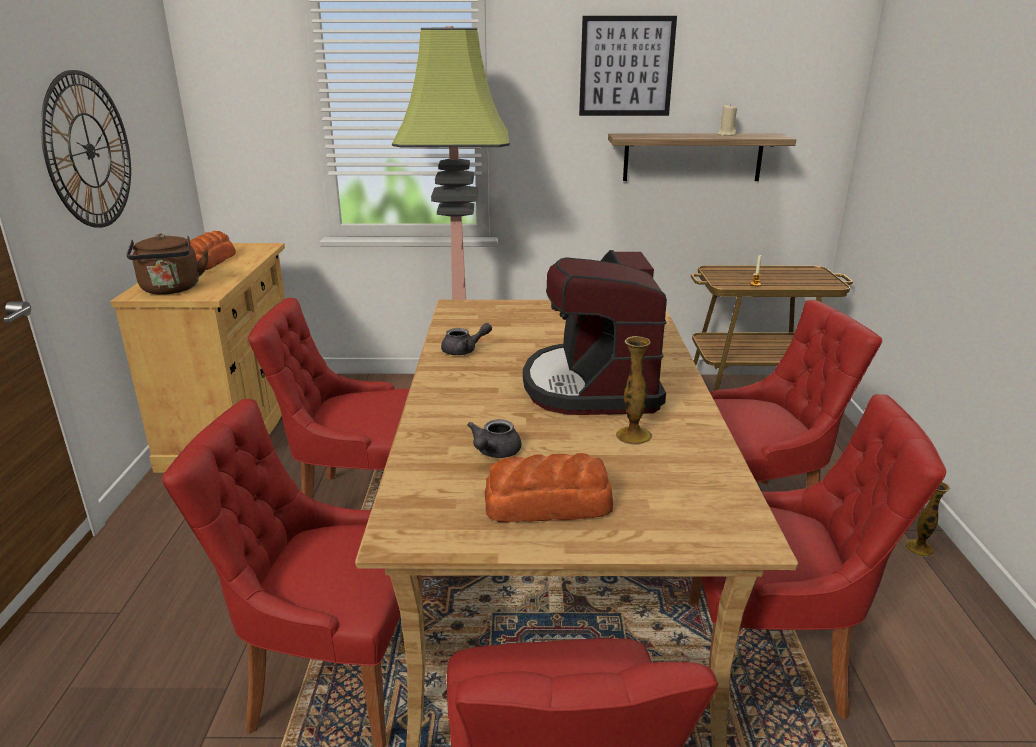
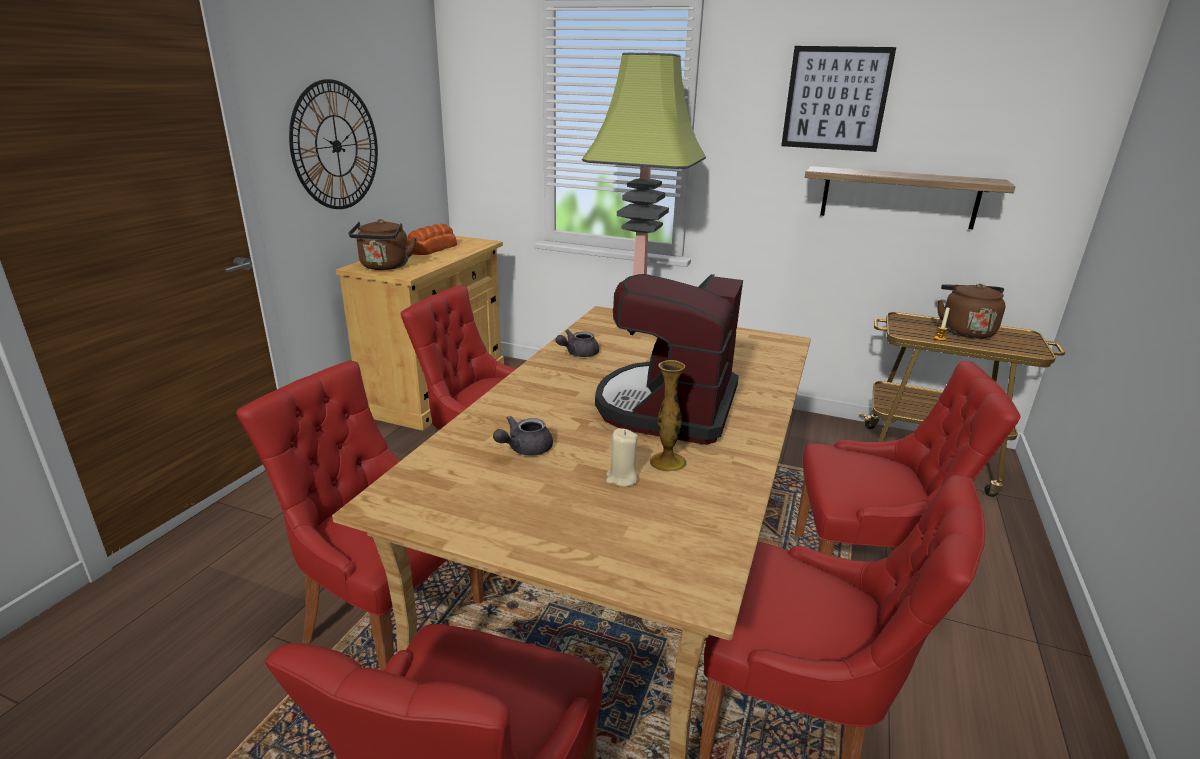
camera: 20 degrees right, 0 degrees up
(464, 351) = (578, 354): grey teapot -> grey teapot turned 135 degrees clockwise
(549, 504) = (532, 507): bread -> none
(726, 135) = (937, 176): beige candle -> beige candle (622, 478)
(768, 274) = (964, 331): none -> brown kettle
(919, 548) = (1047, 668): vase -> none

